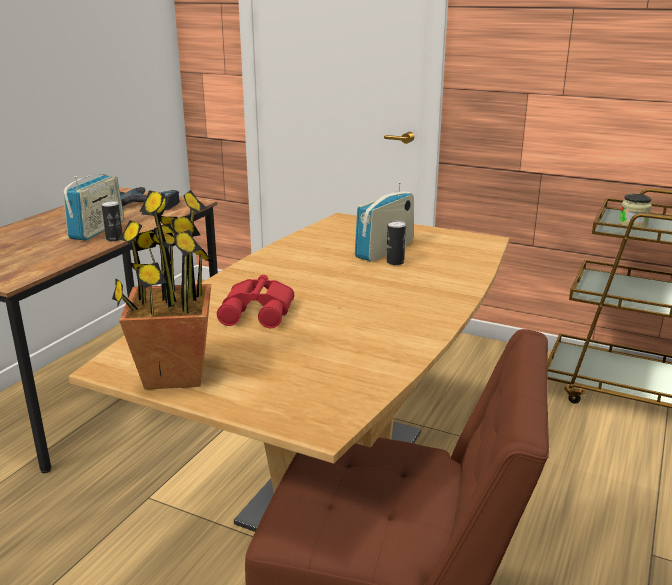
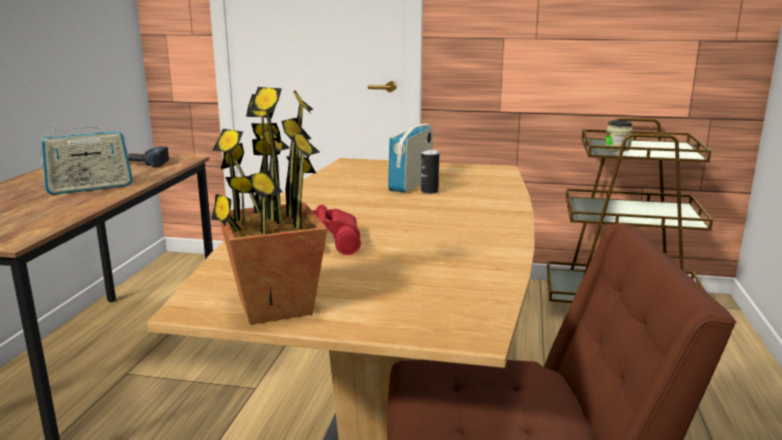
camera: 15 degrees left, 5 degrees down
(97, 230) = (90, 188): radio -> radio turned 60 degrees clockwise
(114, 239) = (116, 194): can -> none

